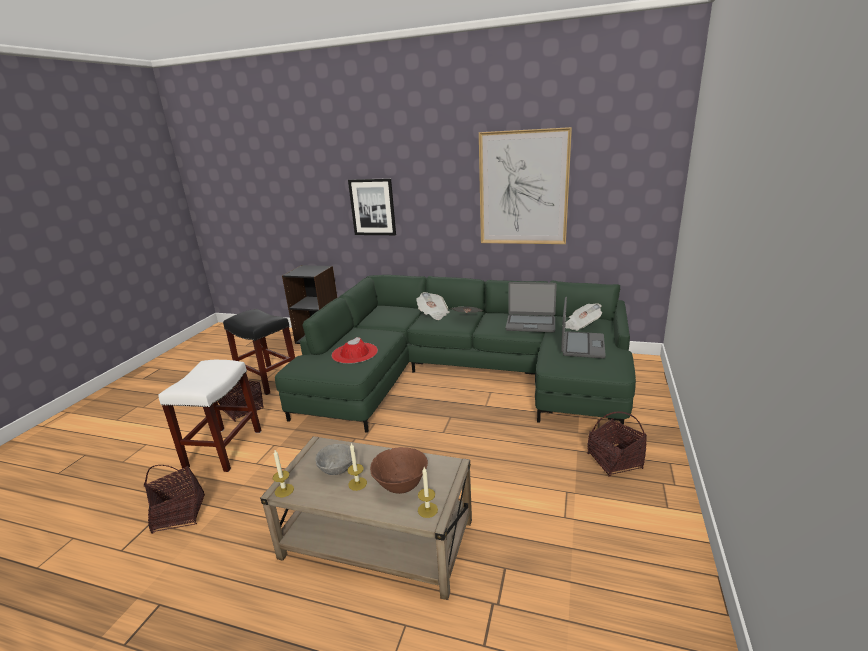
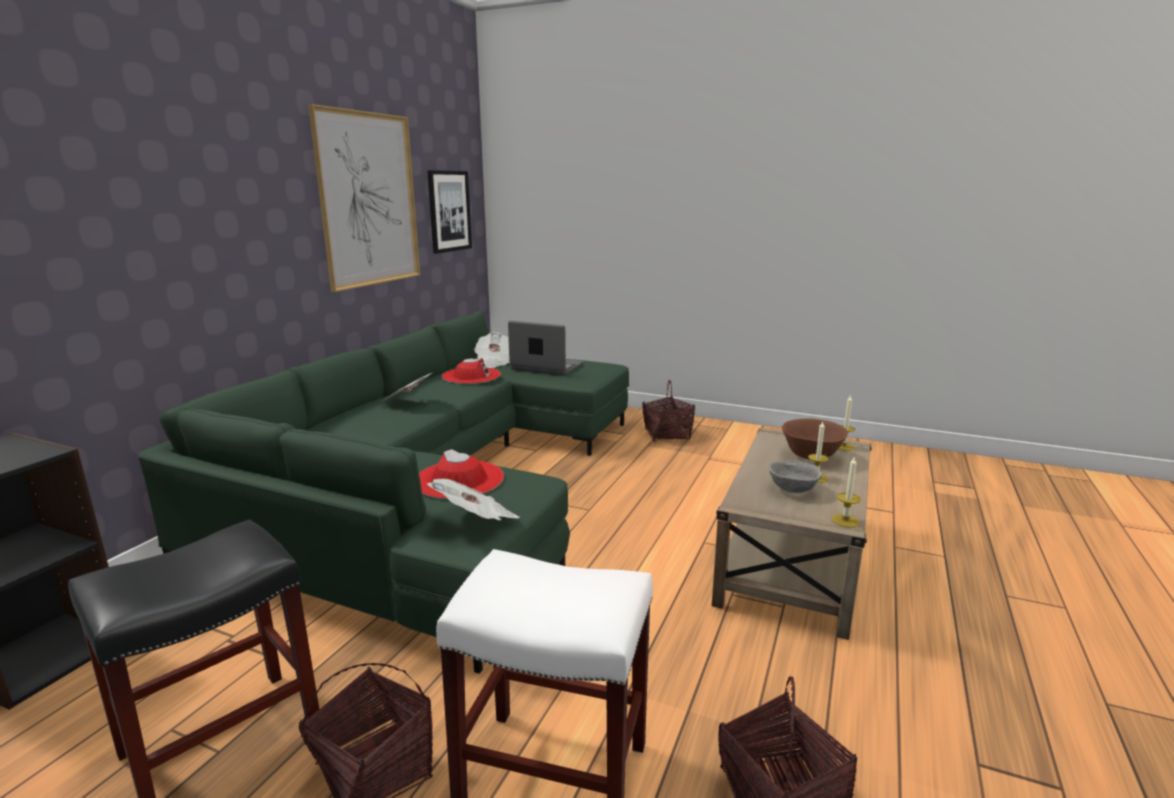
camera: 85 degrees left, 5 degrees down
(372, 207) = (123, 247): picture -> picture (449, 211)
(433, 314) = (359, 419): newspaper -> newspaper (475, 520)
(530, 324) = (471, 376): laptop -> red hat

